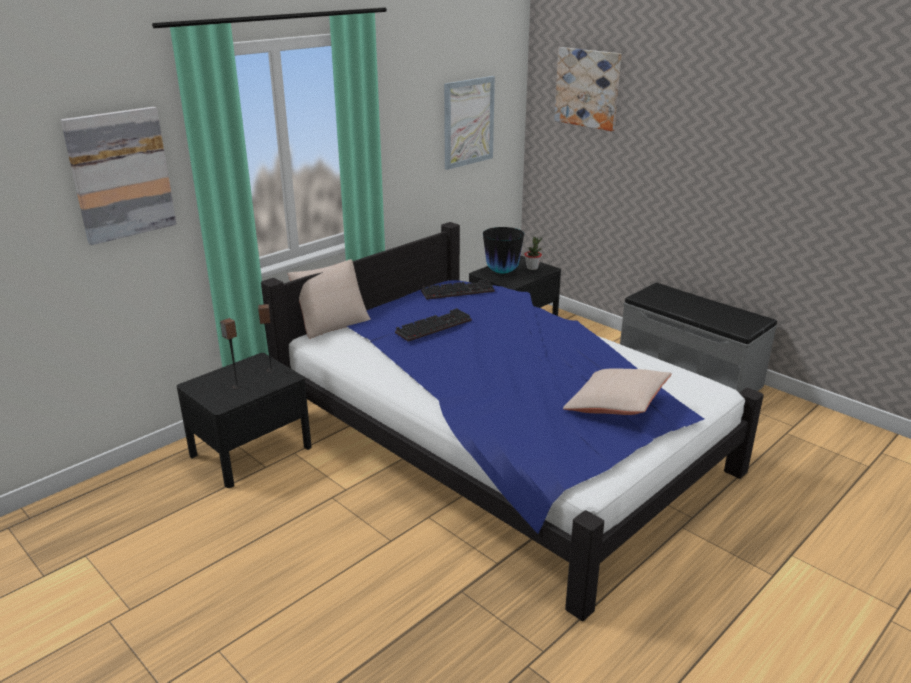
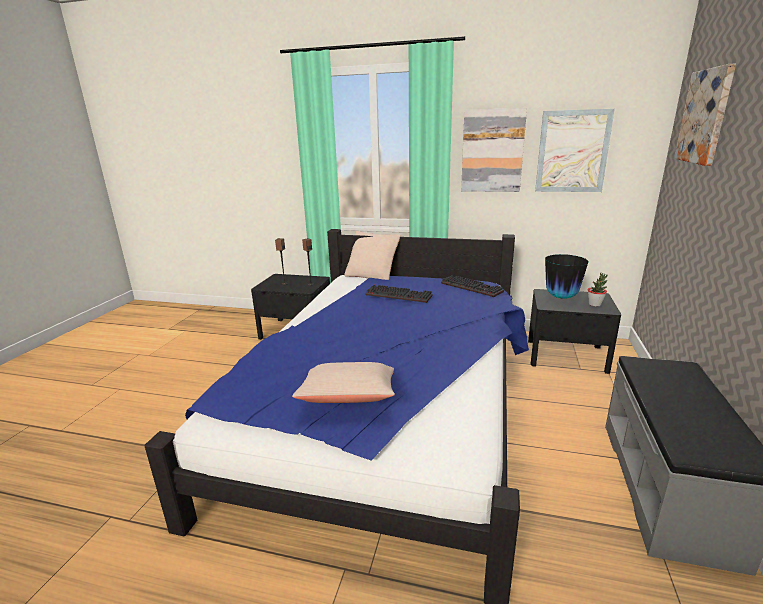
camera: 60 degrees right, 5 degrees down
(120, 174) = (269, 144): picture -> picture (492, 151)

